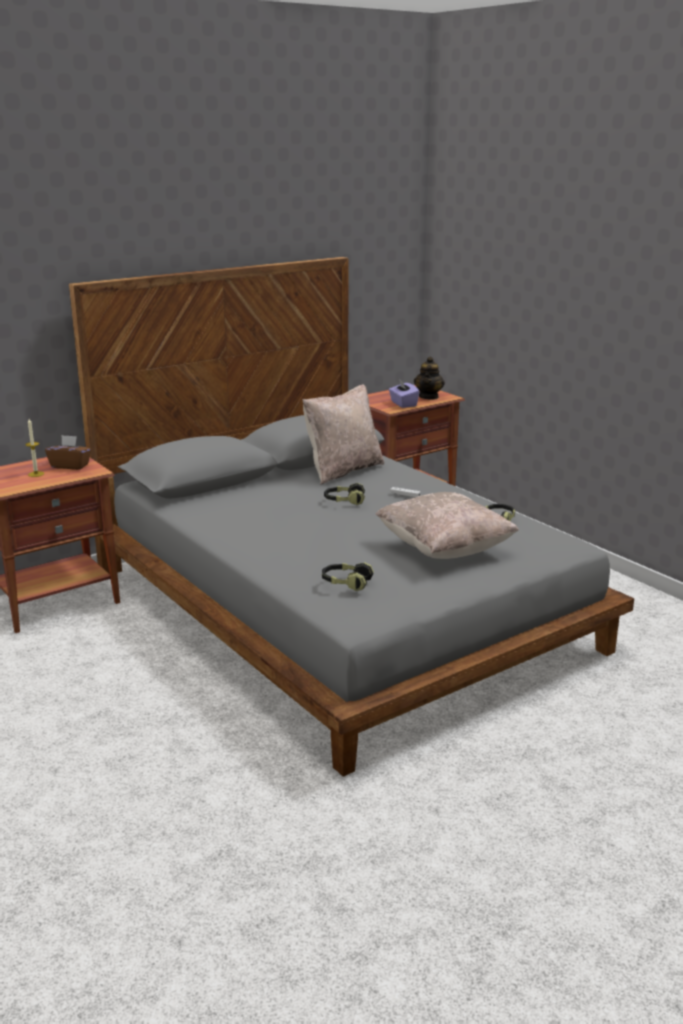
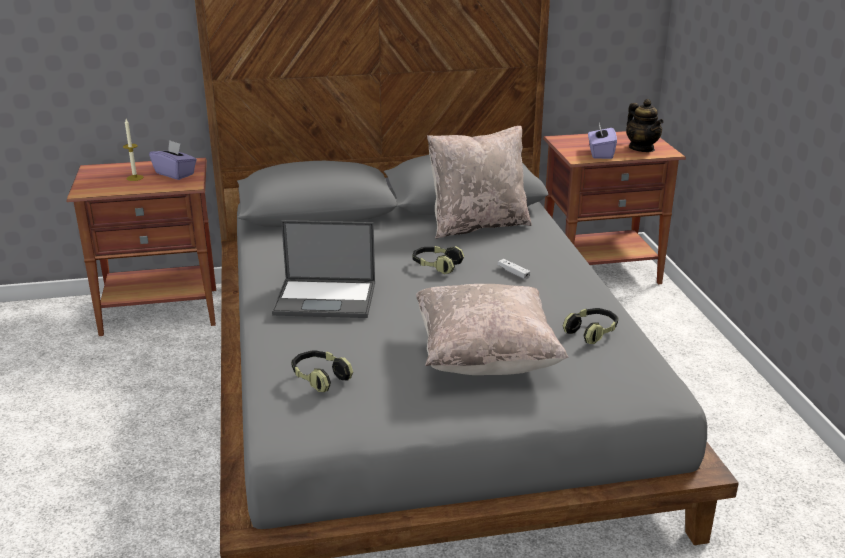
camera: 25 degrees right, 5 degrees up
(70, 466) = (175, 174): brown tissue box -> purple tissue box
(287, 536) = (327, 298): none -> laptop
(429, 397) = (642, 148): teapot -> teapot turned 60 degrees counterclockwise

